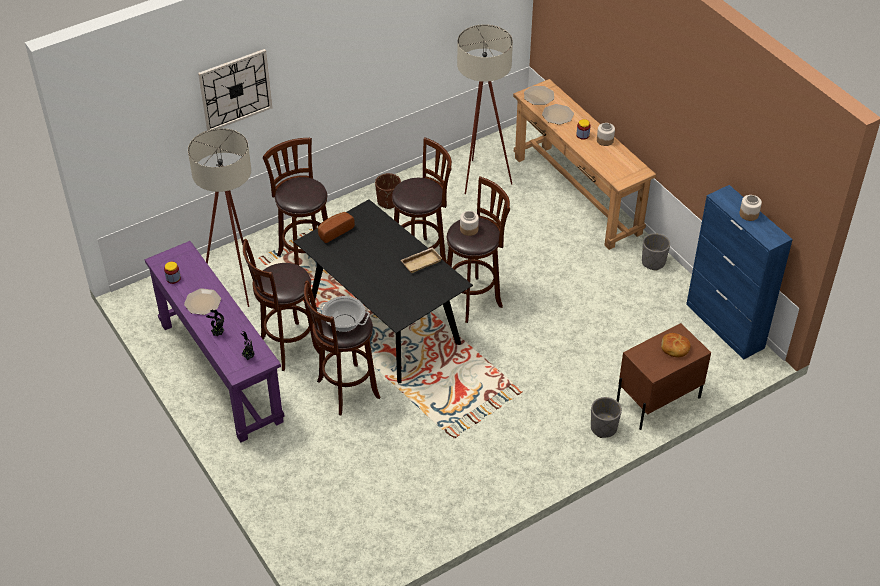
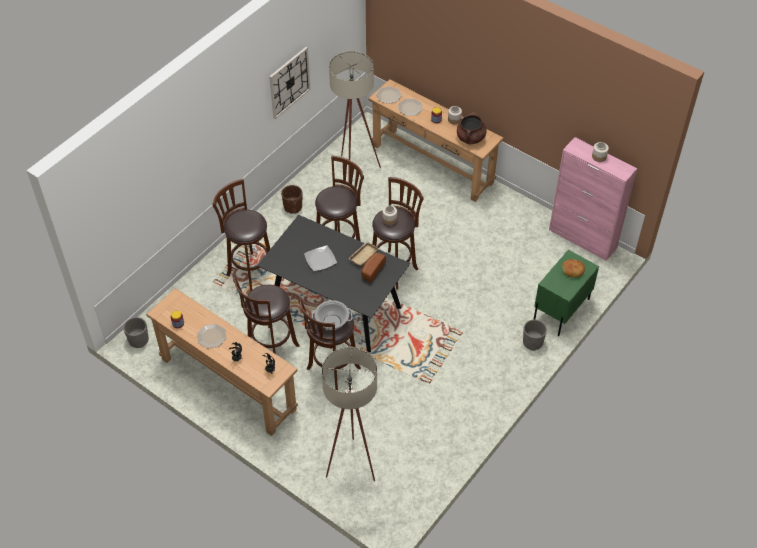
camera: 20 degrees left, 5 degrees up
(220, 372) = (228, 384): purple console table -> brown console table
(235, 90) = (179, 157): wall clock -> wall clock (289, 82)
(237, 283) = (206, 307): beige floor lamp -> beige floor lamp (352, 459)
(334, 231) = (284, 248): bread -> bread (371, 270)
(369, 253) = (320, 259): none -> plate
(615, 165) = (470, 138): none -> brown cooking pot
(653, 262) = (511, 203): grey planter -> grey planter (138, 340)
(657, 400) = (561, 310): brown nightstand -> green nightstand
(725, 326) = (583, 239): blue cabinet -> pink cabinet

